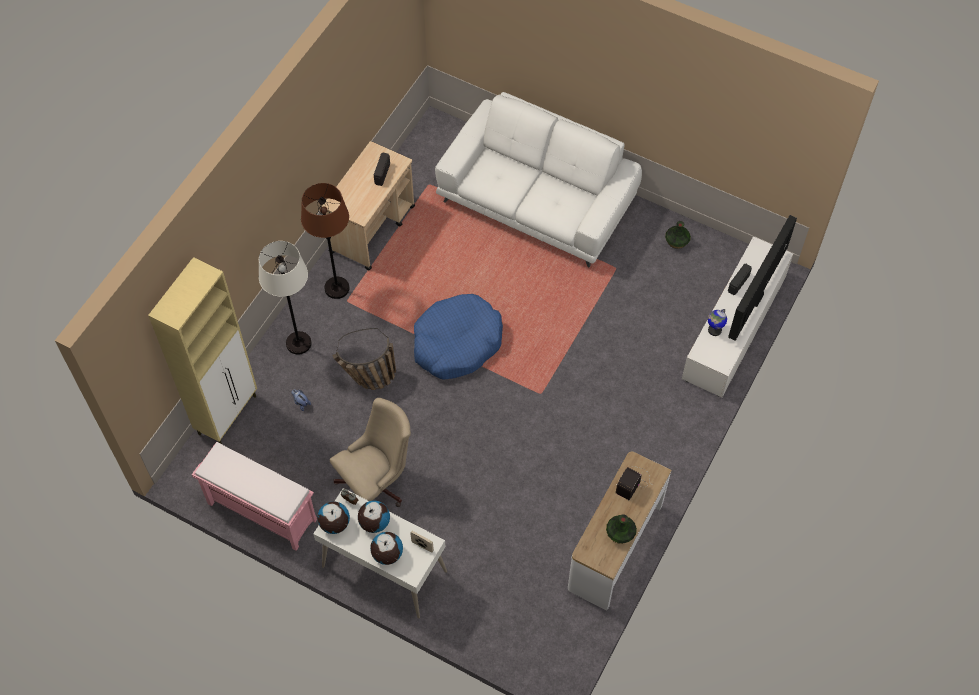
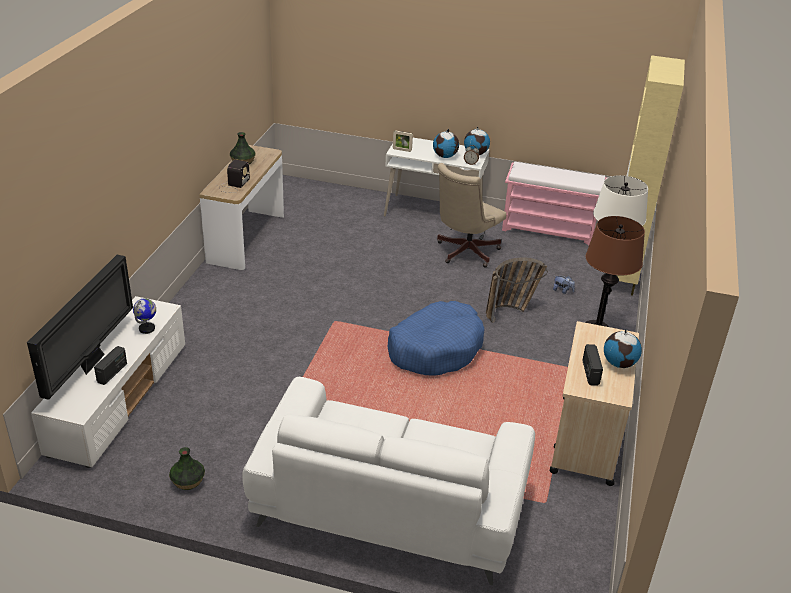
camera: 165 degrees right, 25 degrees down
(387, 554) = (427, 145): globe -> globe (619, 363)

